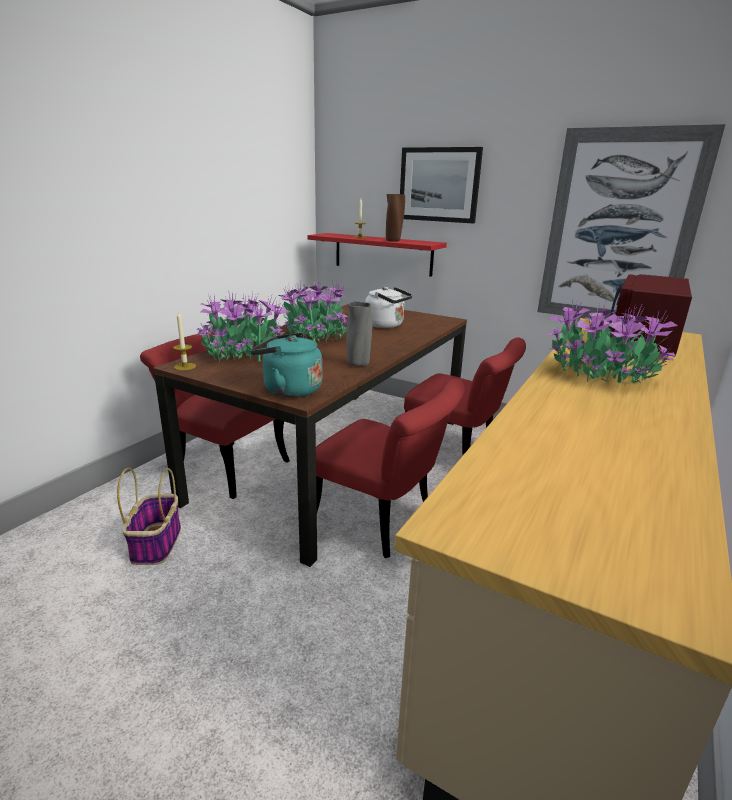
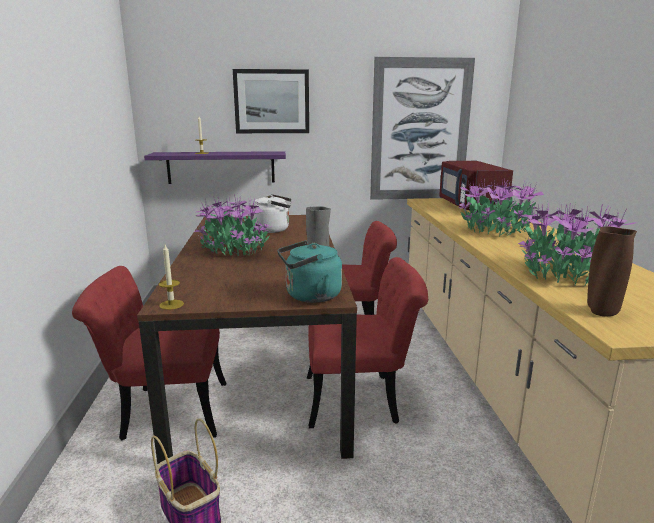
camera: 35 degrees left, 5 degrees down
(244, 354) = (204, 279): potted plant -> potted plant (566, 273)
(382, 254) = (221, 167): red shelf -> purple shelf
(394, 241) = (242, 153): brown vase -> brown vase (601, 312)

